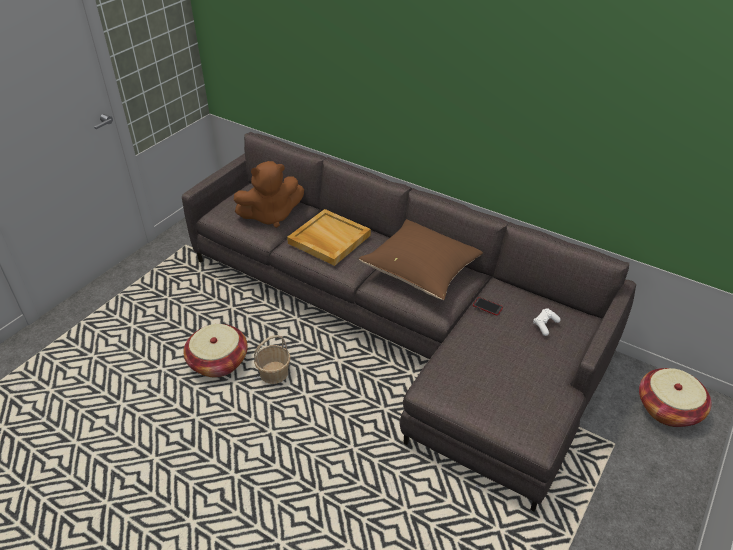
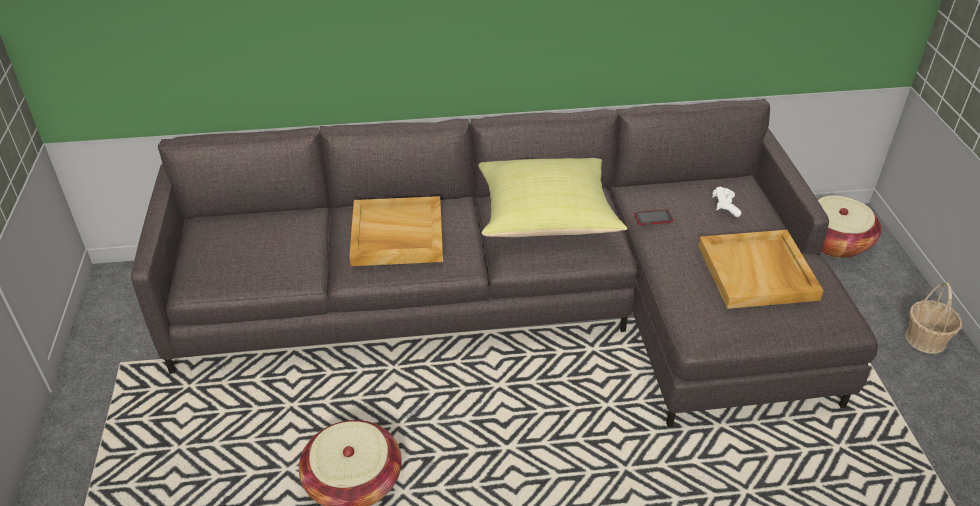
camera: 40 degrees left, 0 degrees up
(271, 216) = (282, 244): brown plush toy -> none
(274, 374) = (442, 449): basket -> basket (925, 339)
(422, 271) = (547, 216): brown pillow -> yellow pillow
(512, 376) = (758, 273): none -> beige tray

